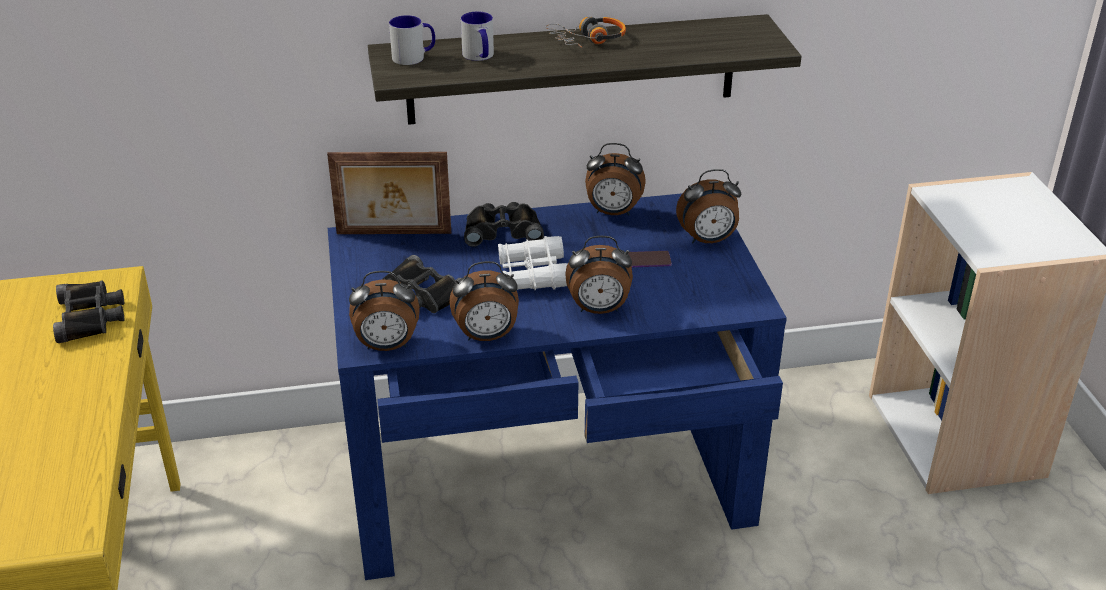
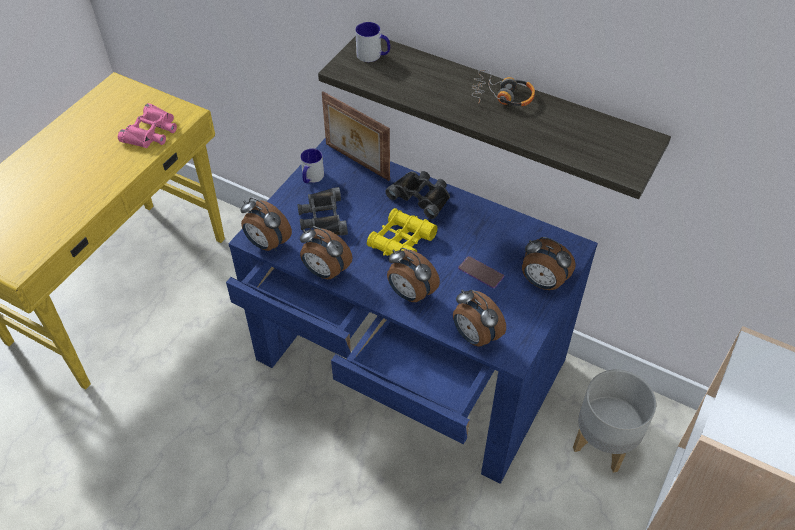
camera: 40 degrees right, 15 degrees up
(90, 317) = (152, 132): black binoculars -> pink binoculars
(480, 56) = (413, 76): mug -> mug (311, 178)
(532, 274) = (401, 242): white binoculars -> yellow binoculars
(613, 213) = (505, 222): alarm clock -> alarm clock (474, 336)
(809, 433) = (604, 443): none -> grey planter

